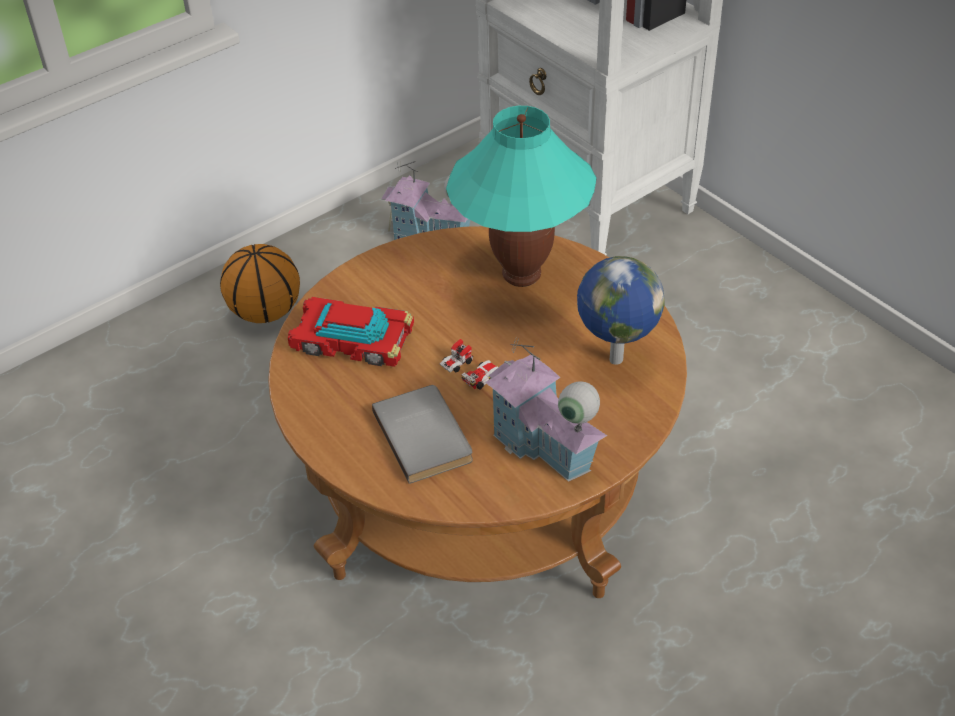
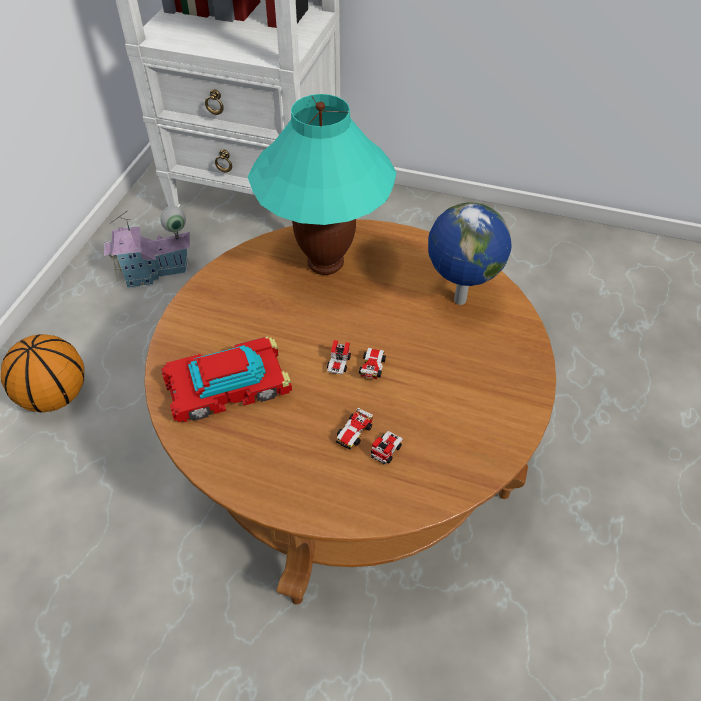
camera: 35 degrees left, 5 degrees up
(426, 435) = (369, 443): grey book -> toy car
(542, 447) = (472, 402): toy house -> none

